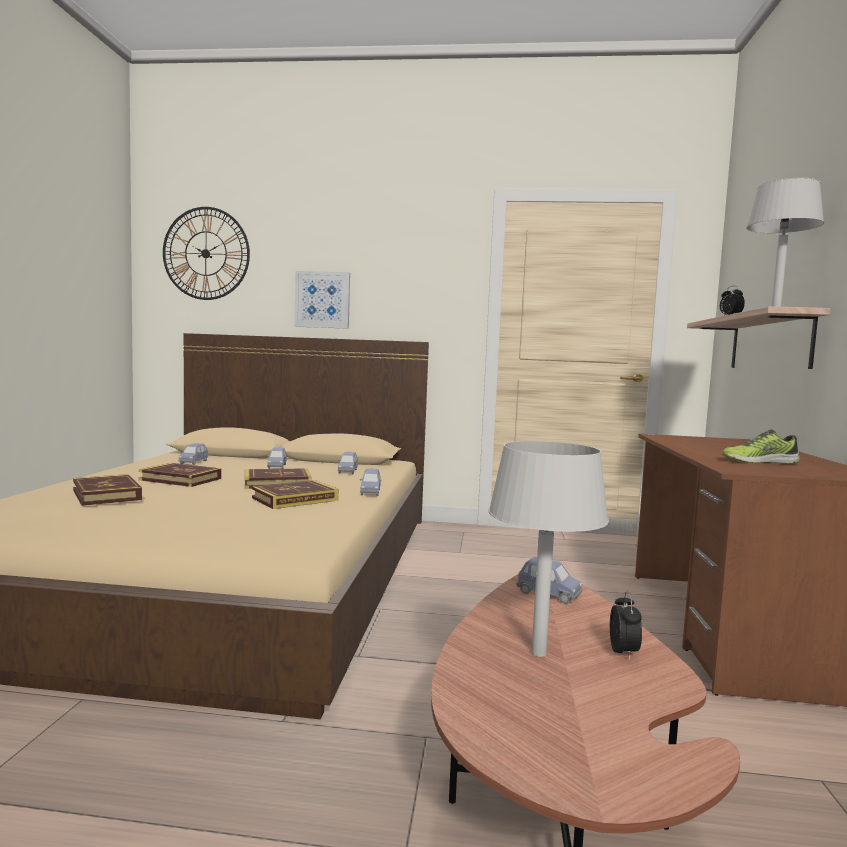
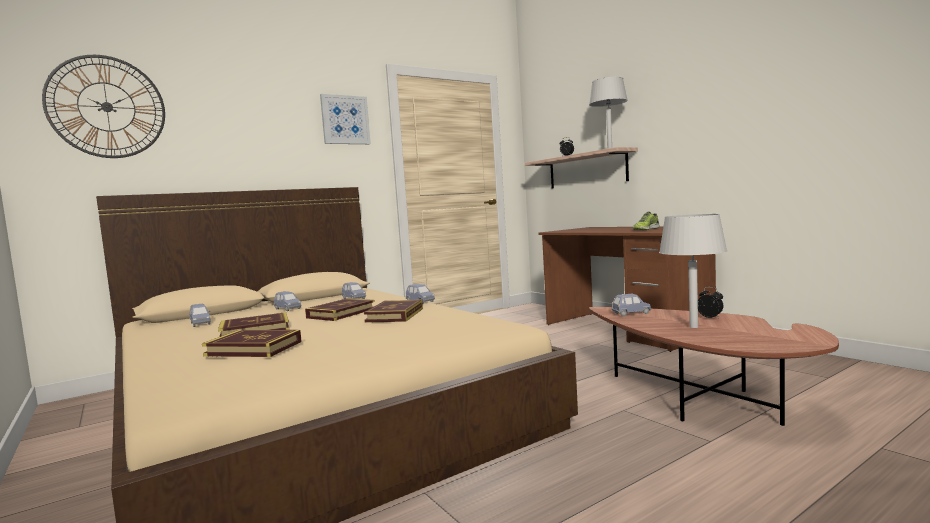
camera: 40 degrees left, 0 degrees up
(322, 300) = (252, 154): picture -> picture (345, 120)

